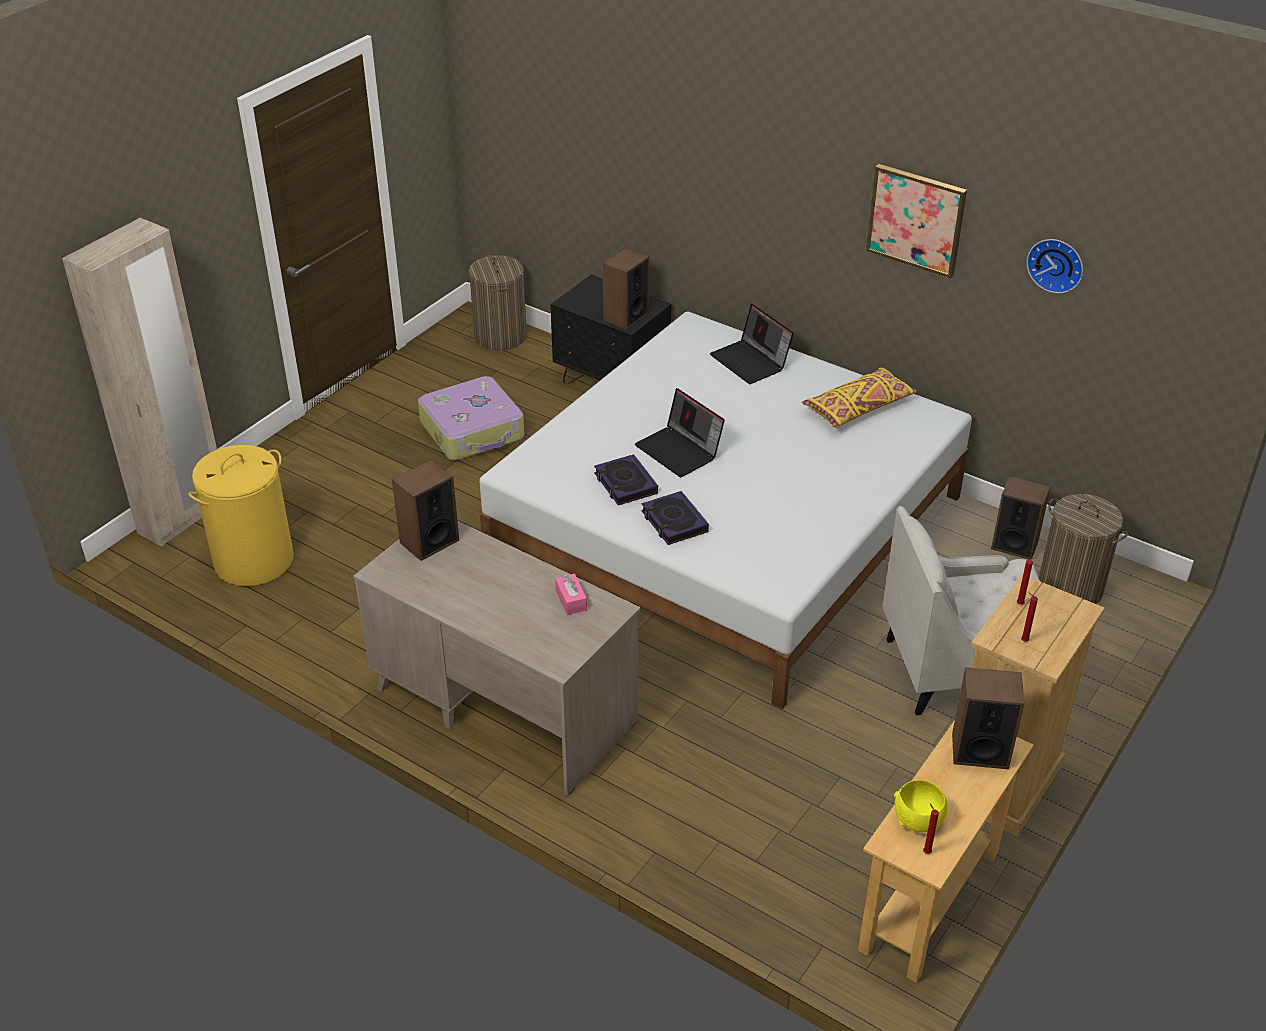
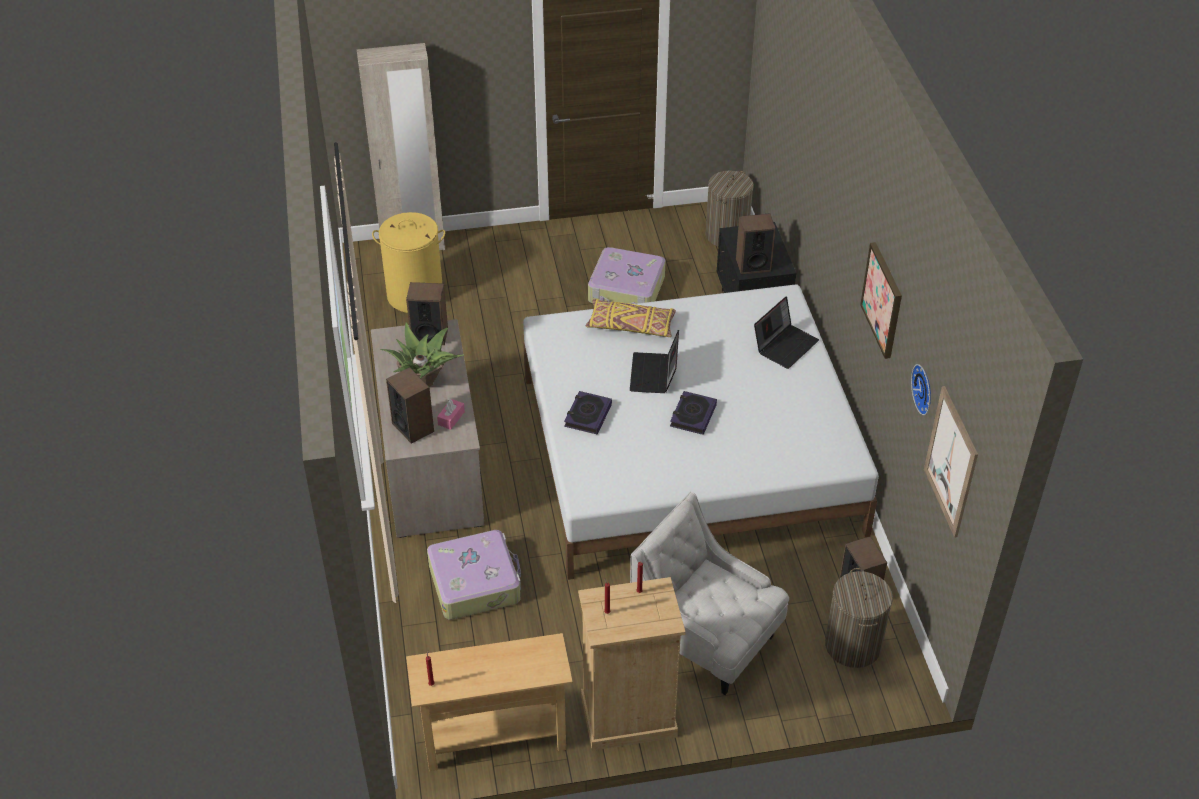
camera: 45 degrees right, 5 degrees up
(487, 585) = (423, 380): none -> potted plant
(625, 484) = (594, 374): book -> book (693, 415)
(704, 777) = (475, 582): none -> suitcase
(751, 362) = (785, 345): laptop -> laptop turned 150 degrees counterclockwise
(858, 408) = (807, 420): yellow pillow -> yellow pillow (631, 326)
(919, 821) = (452, 667): yellow bowl -> none
(979, 750) = (538, 660): speaker -> speaker (413, 427)
(1146, 309) = (951, 462): none -> picture

